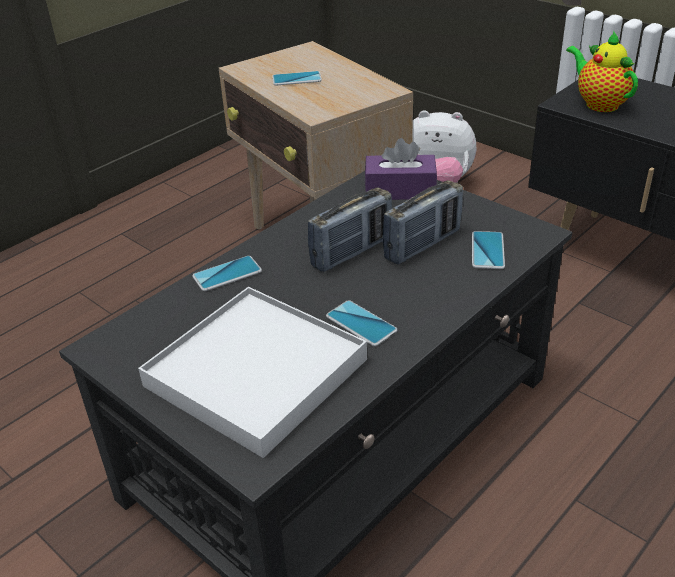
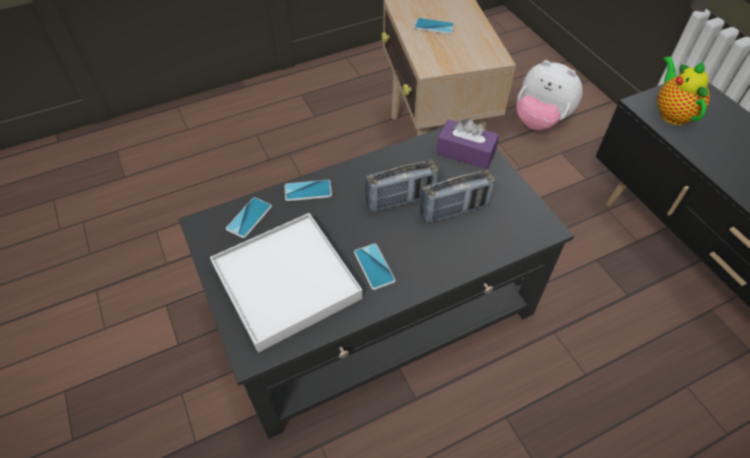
camera: 20 degrees right, 15 degrees up
(487, 251) = (498, 232): phone -> phone (249, 217)

